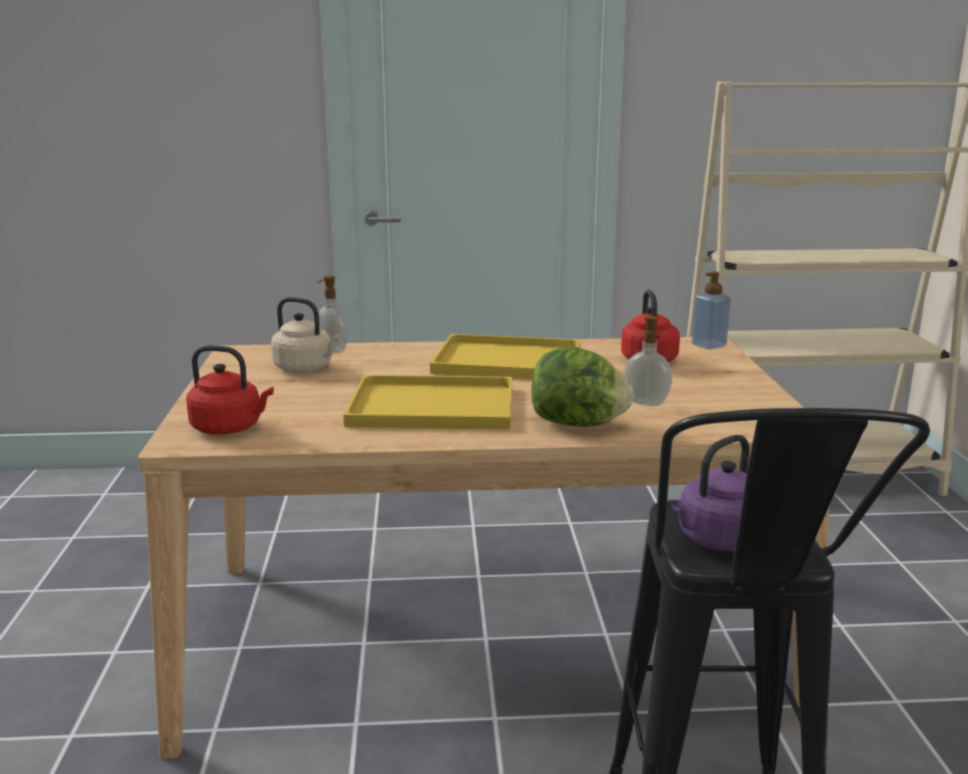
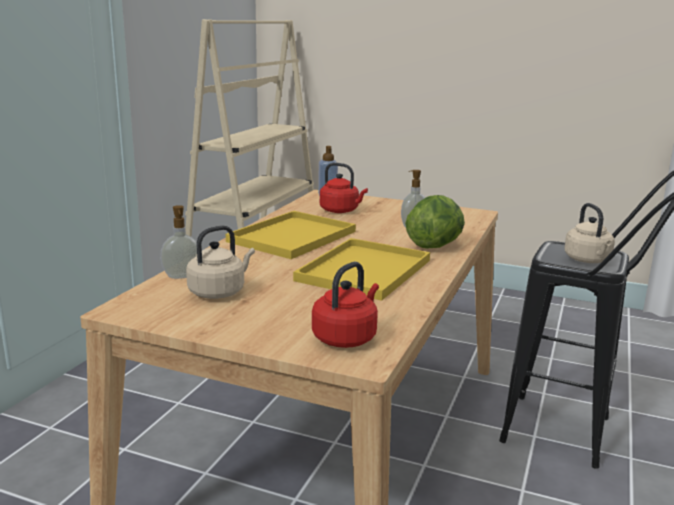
camera: 65 degrees left, 0 degrees up
(717, 540) = (588, 260): purple kettle -> beige kettle

